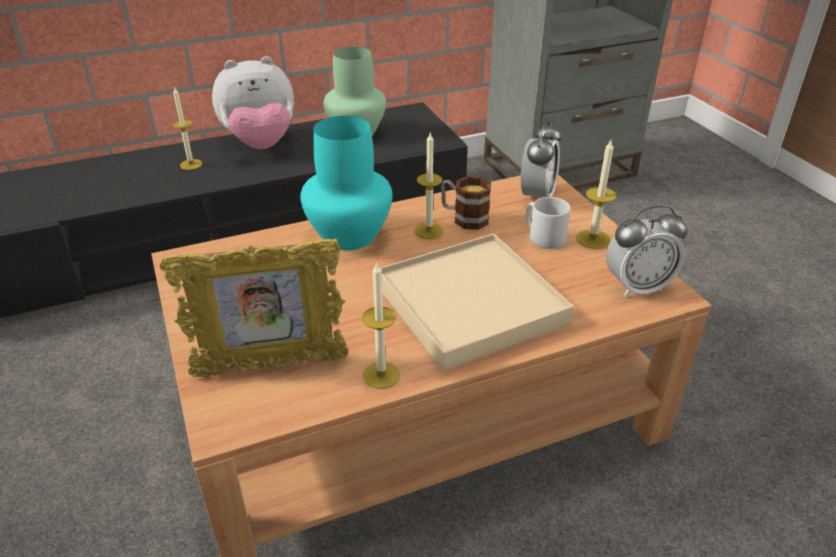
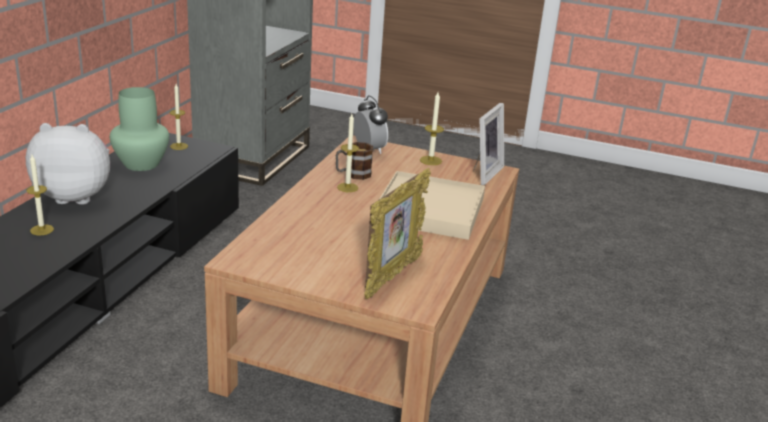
camera: 50 degrees left, 10 degrees down
(261, 144) = (75, 196): plush toy -> plush toy turned 120 degrees counterclockwise
(349, 235) = (308, 206): turquoise vase -> none
(381, 375) = (447, 254): candle -> candle (179, 146)
(543, 237) = (408, 168): grey mug -> none
(637, 287) = (482, 173): alarm clock -> picture frame

